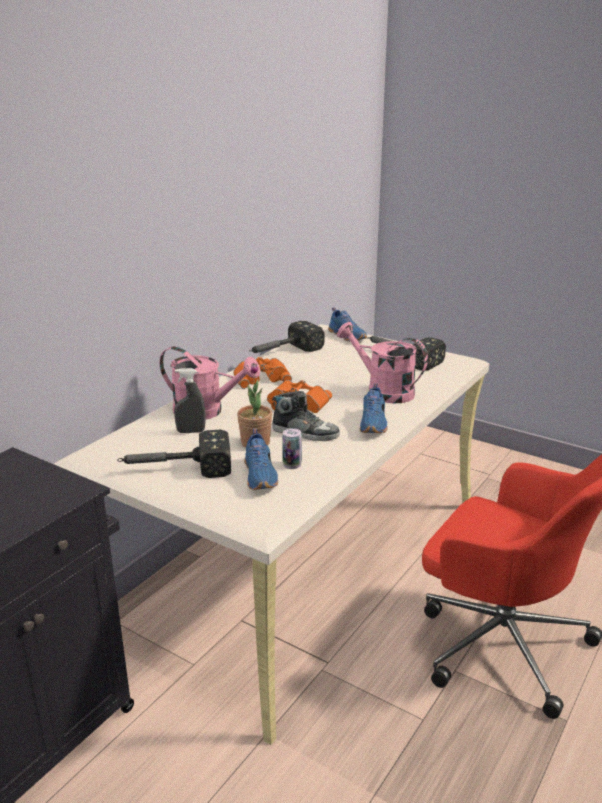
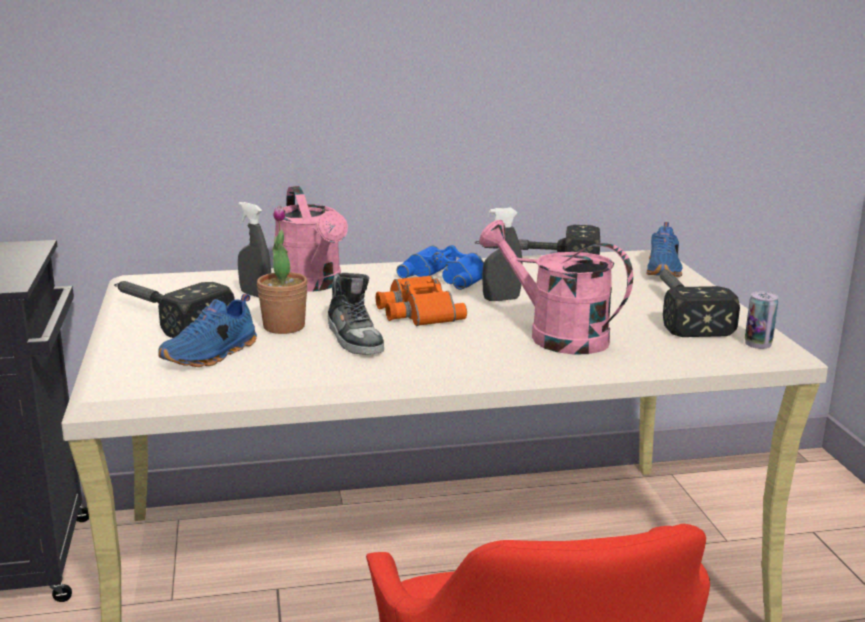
camera: 45 degrees right, 5 degrees down
(261, 377) = (447, 275): orange binoculars -> blue binoculars
(292, 464) = (264, 359): can -> can (758, 344)
(317, 381) = (501, 299): none -> grey spray bottle
(374, 424) = (452, 361): blue shoe -> none
(383, 391) = (555, 335): pink watering can -> pink watering can turned 45 degrees counterclockwise

